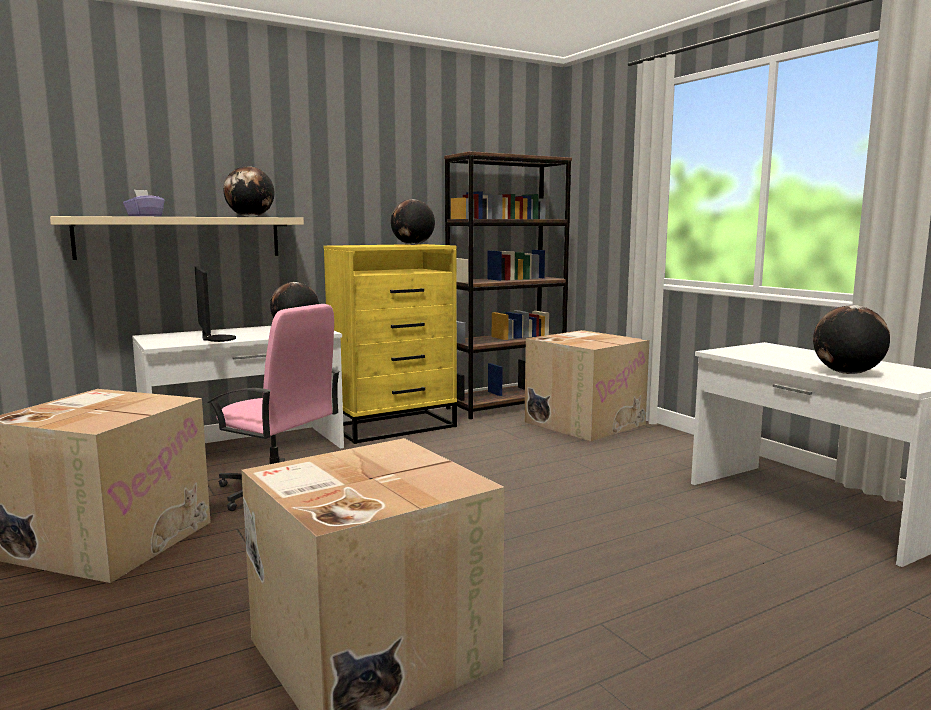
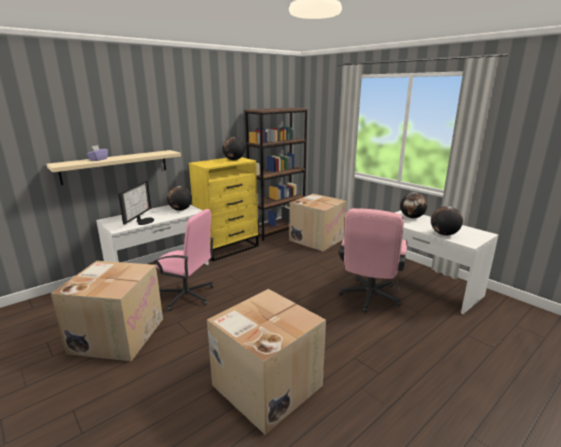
camera: 10 degrees left, 10 degrees up
(215, 339) = (143, 221): monitor -> monitor turned 45 degrees clockwise
(250, 217) = (153, 154): globe -> globe (412, 217)
(669, 523) = (368, 299): none -> pink office chair

